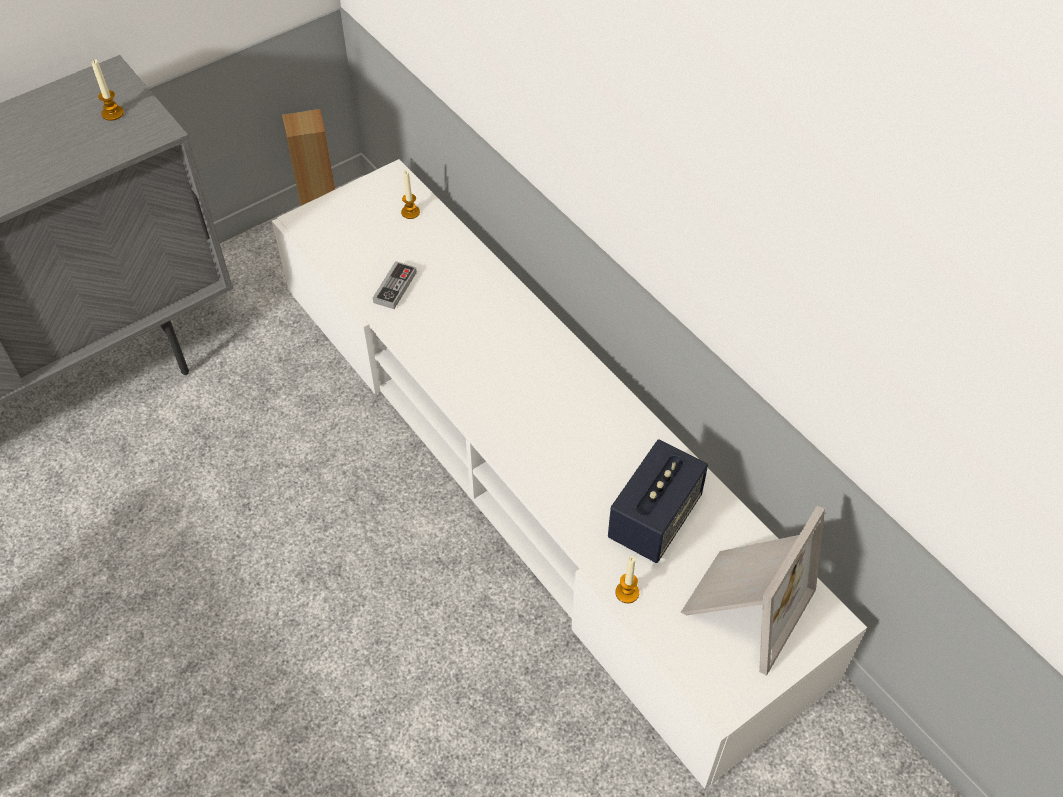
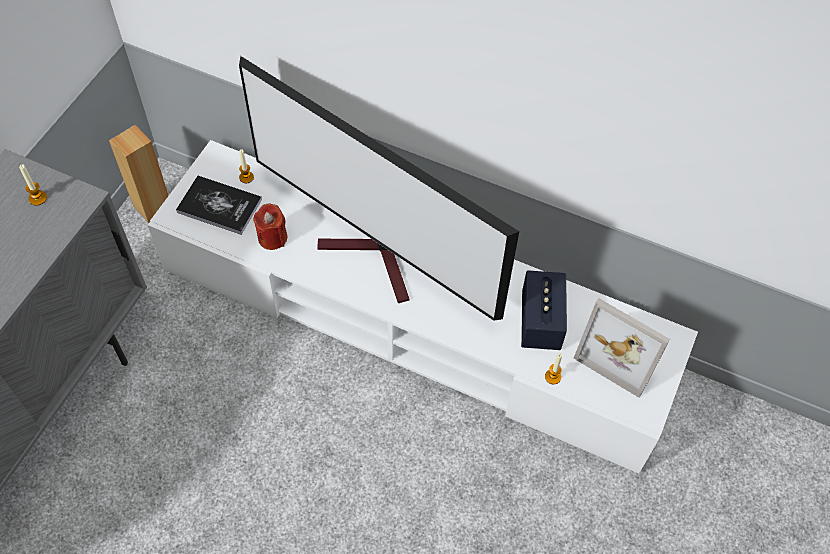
camera: 30 degrees left, 5 degrees up
(360, 231) = (219, 206): none -> book
(395, 287) = (272, 238): game controller -> red candle
(498, 360) = (377, 260): none -> television
(743, 605) = (623, 351): picture frame -> picture frame turned 120 degrees clockwise

